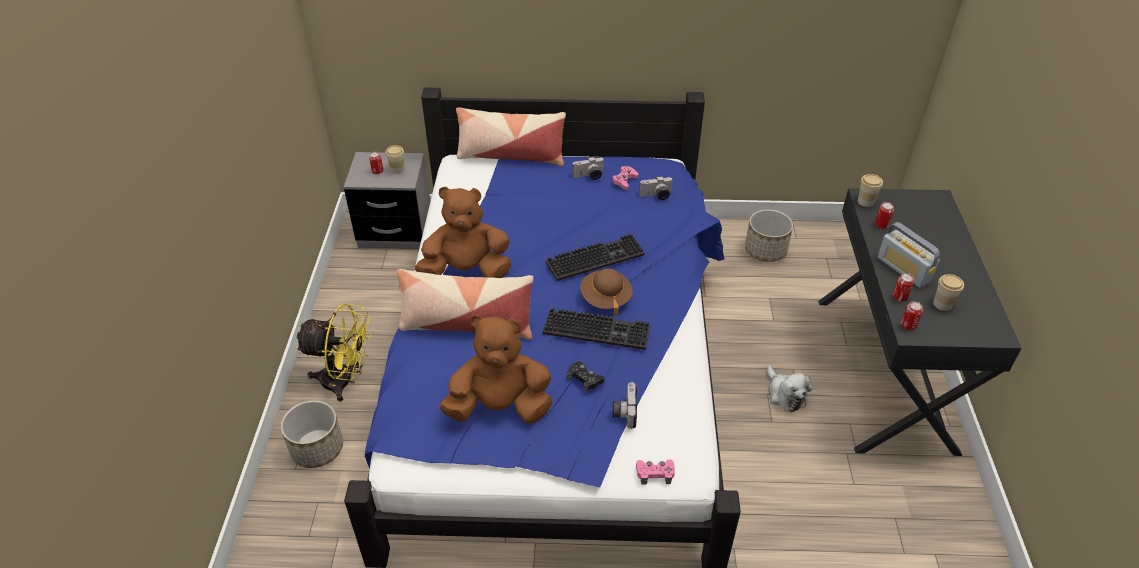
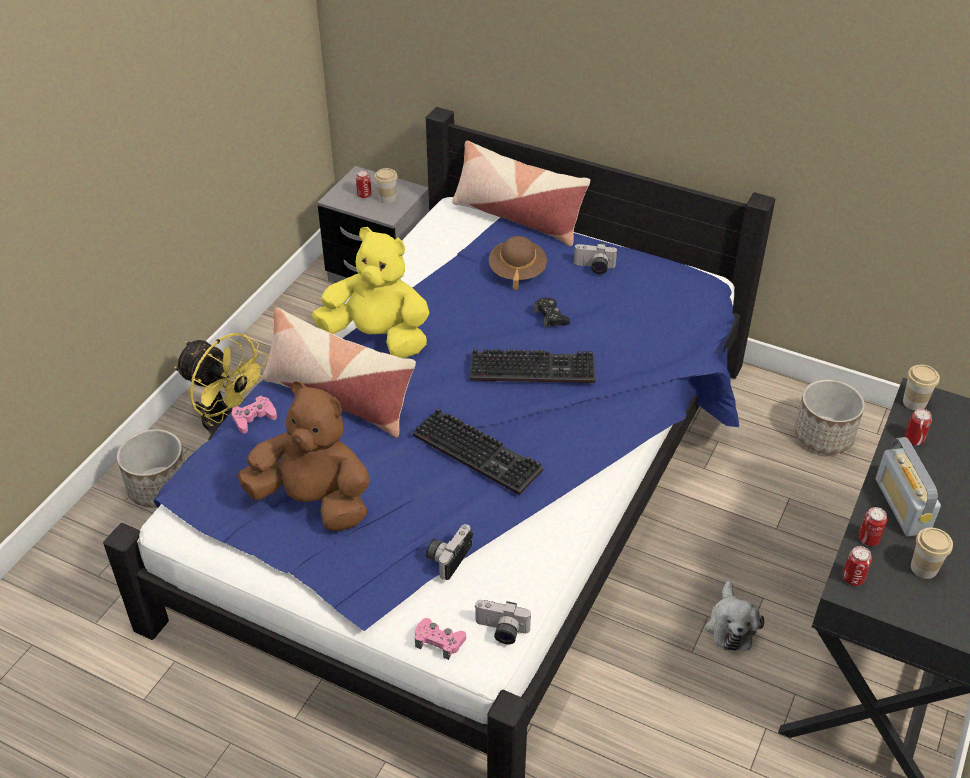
camera: 25 degrees right, 0 degrees up
(466, 271) = (377, 337): brown plush toy -> yellow plush toy
(585, 379) = (426, 504): black game controller -> black game controller (551, 317)
(605, 298) = (514, 419): brown hat -> brown hat (517, 271)
(624, 181) = (634, 286): pink game controller -> pink game controller (254, 418)
(656, 196) = (662, 316): camera -> camera (501, 631)

